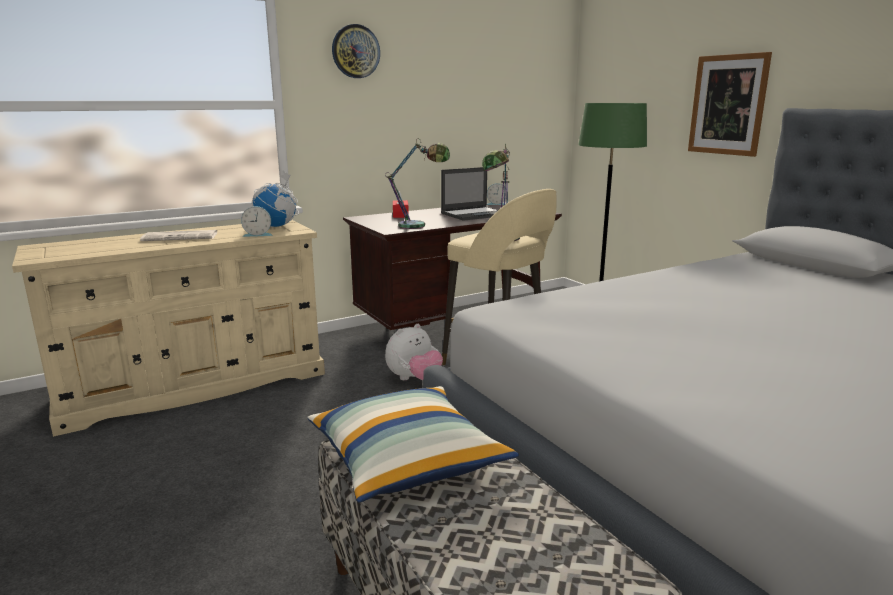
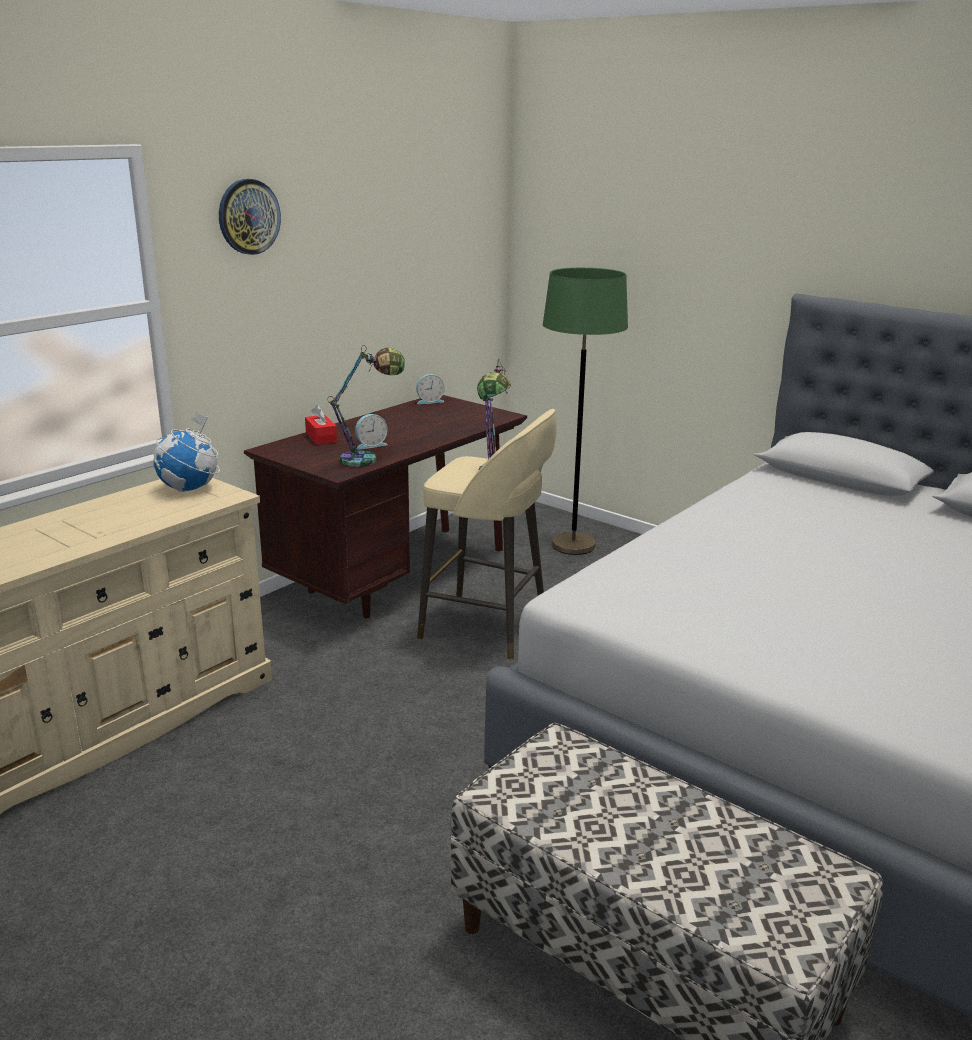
camera: 20 degrees left, 5 degrees up
(181, 237) = (73, 528): newspaper -> none
(258, 234) = (182, 510): alarm clock -> alarm clock (370, 445)
(407, 461) = (565, 800): pillow -> none
(414, 379) = (396, 666): plush toy -> none
(475, 214) = (420, 427): laptop -> none
(728, 105) = (721, 278): picture -> none

